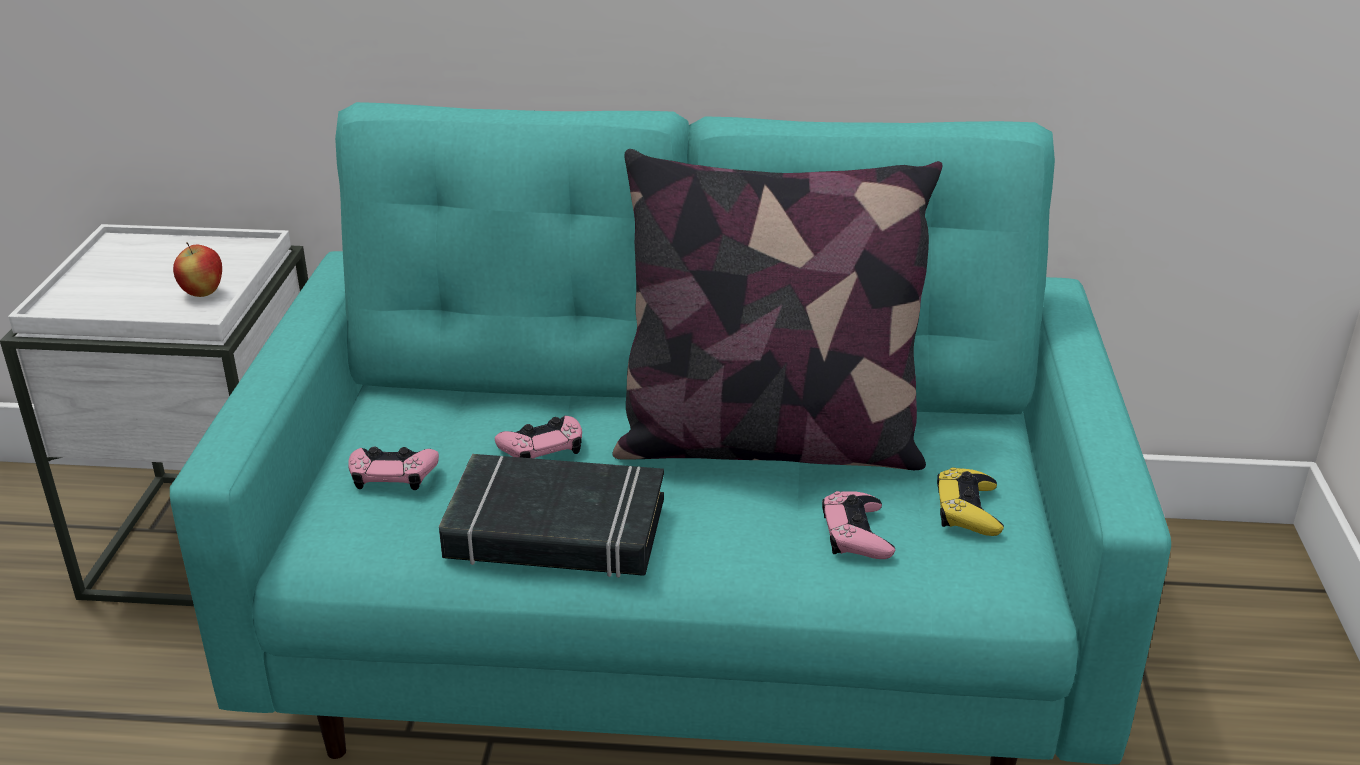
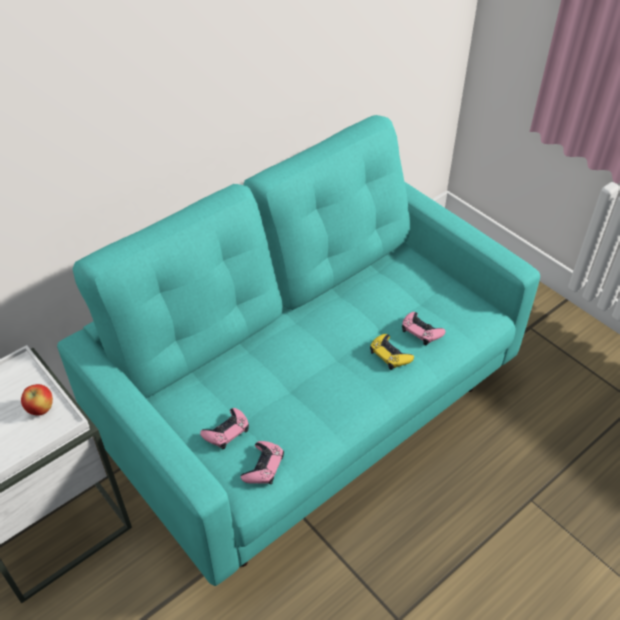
camera: 45 degrees left, 15 degrees up
(542, 447) = (266, 374): pink game controller -> pink game controller (263, 466)
(555, 530) = (325, 407): black book -> none
(768, 442) = (342, 311): pillow -> none
(968, 510) = (440, 295): yellow game controller -> yellow game controller (390, 355)

